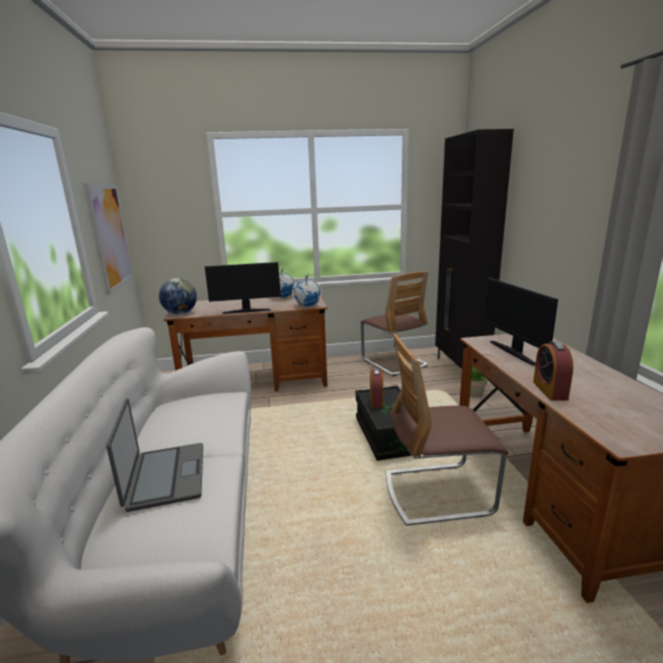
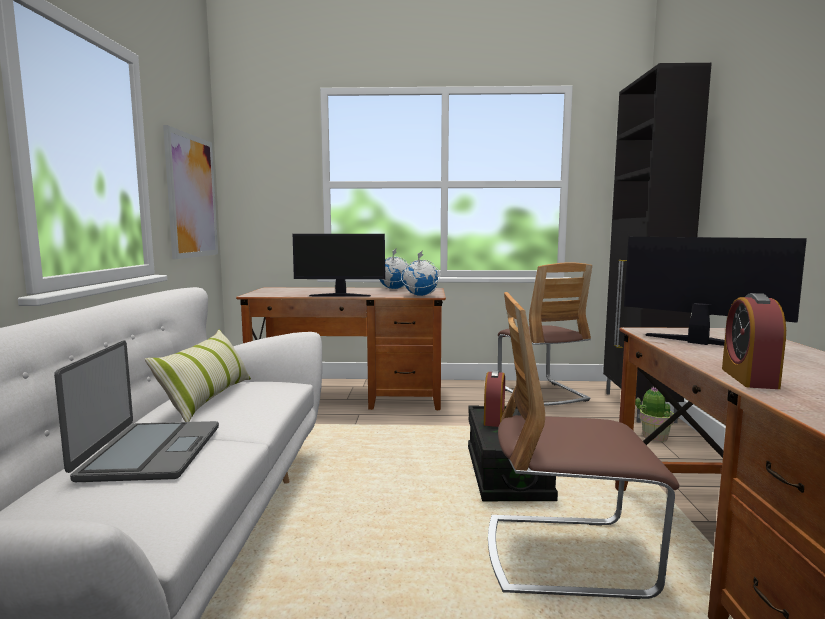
camera: 10 degrees right, 10 degrees down
(178, 418) = (208, 398): none -> pillow
(180, 313) = (260, 294): globe -> none
(513, 352) = (699, 342): monitor -> monitor turned 135 degrees clockwise

